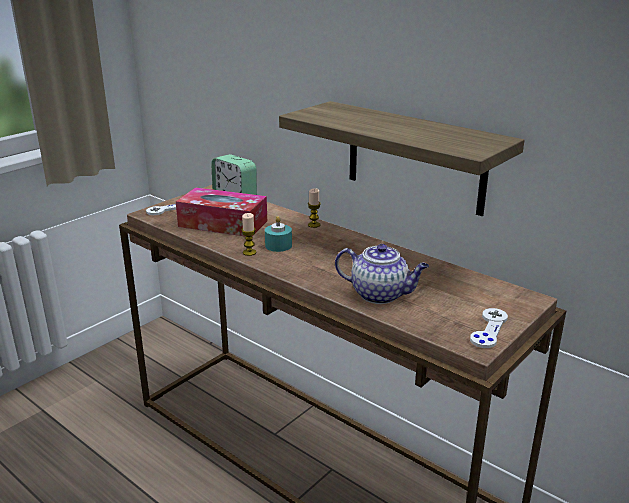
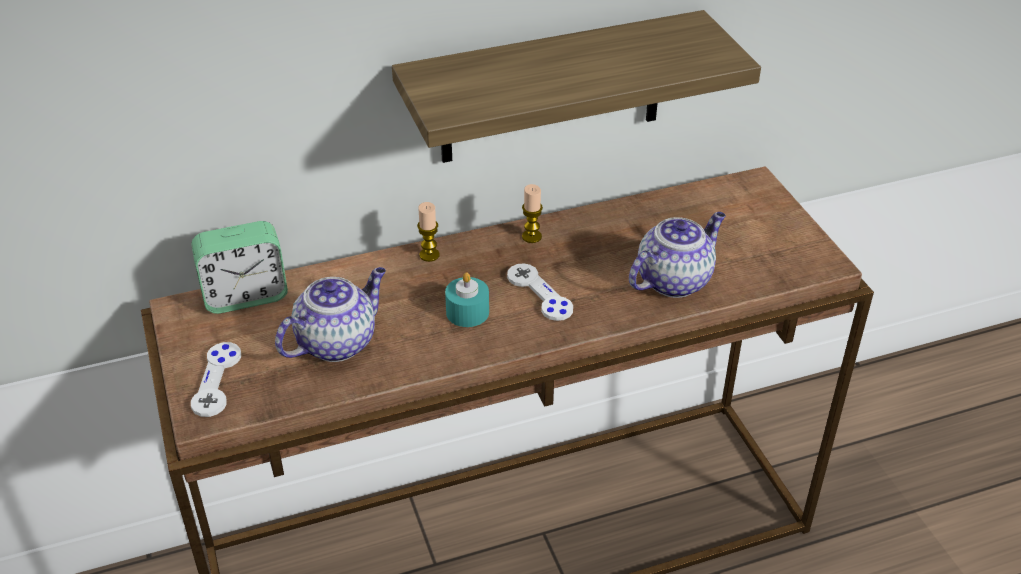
camera: 60 degrees left, 15 degrees up
(223, 224) = (337, 341): tissue box -> teapot
(249, 252) = (466, 347): candle -> candle (531, 237)
(489, 329) = (799, 239): white game controller -> white game controller (539, 293)

